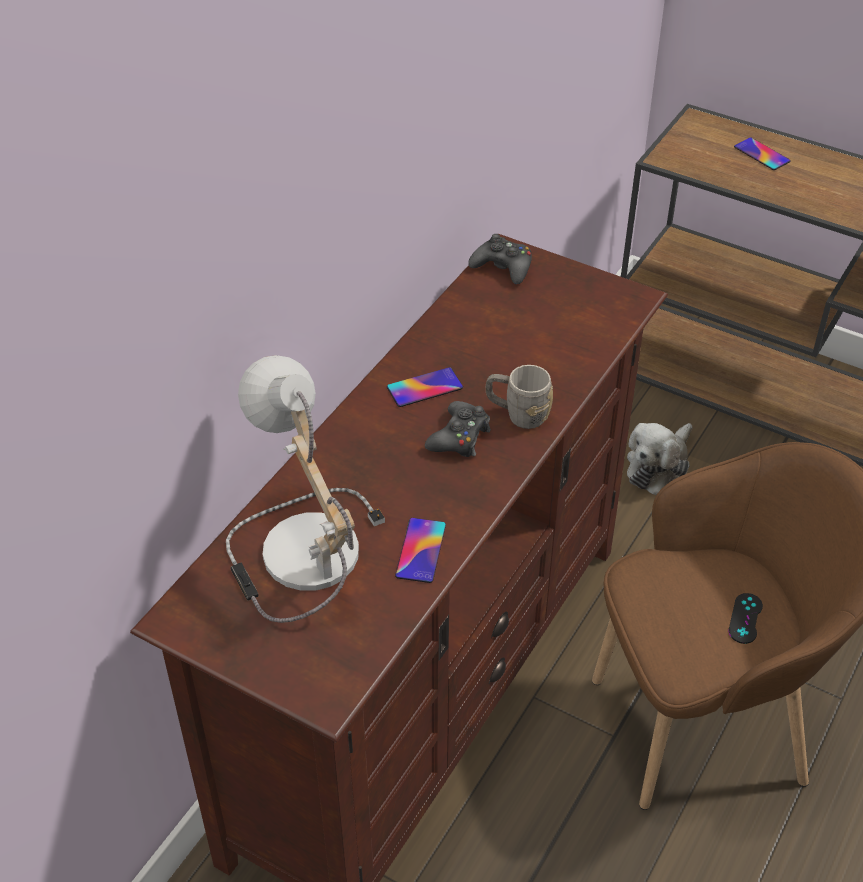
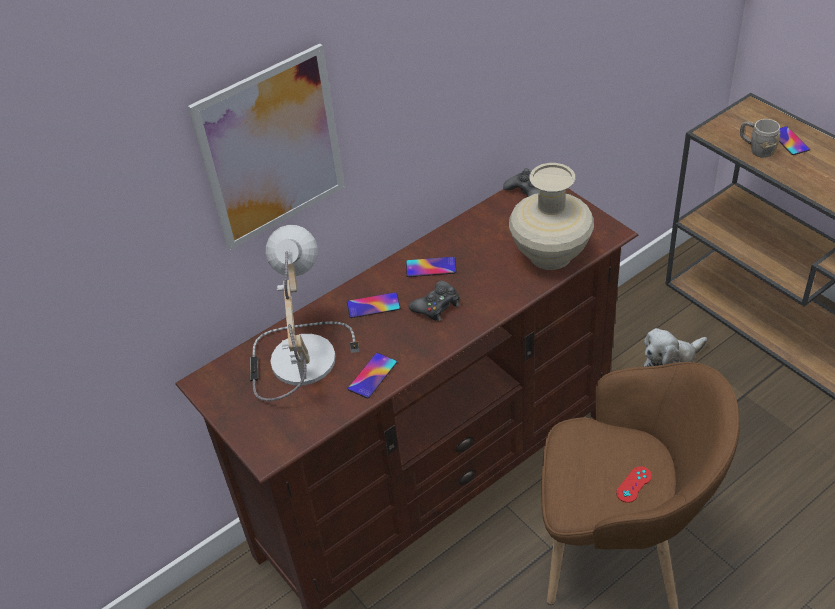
camera: 25 degrees right, 0 degrees up
(235, 246) = (272, 148): none -> picture
(372, 455) = (373, 305): none -> phone
(518, 414) = (483, 299): grey mug -> grey mug (756, 149)
(575, 341) = (551, 256): none -> beige vase
(745, 618) = (634, 484): black game controller -> red game controller

